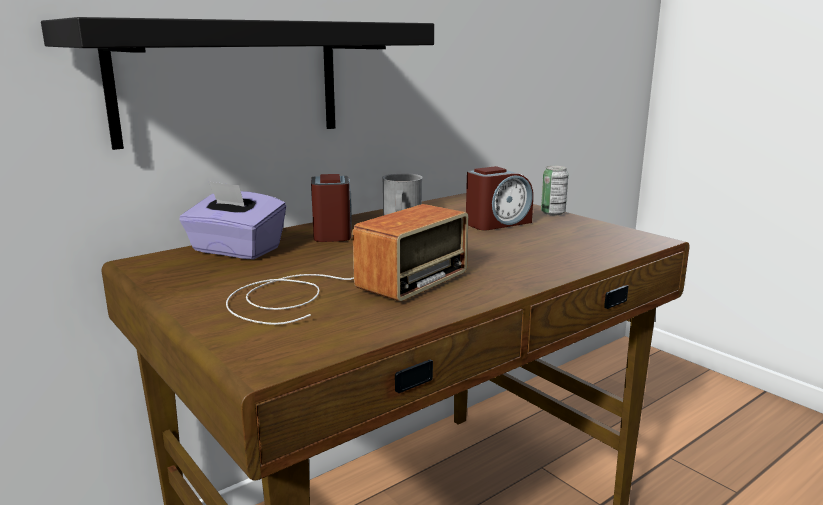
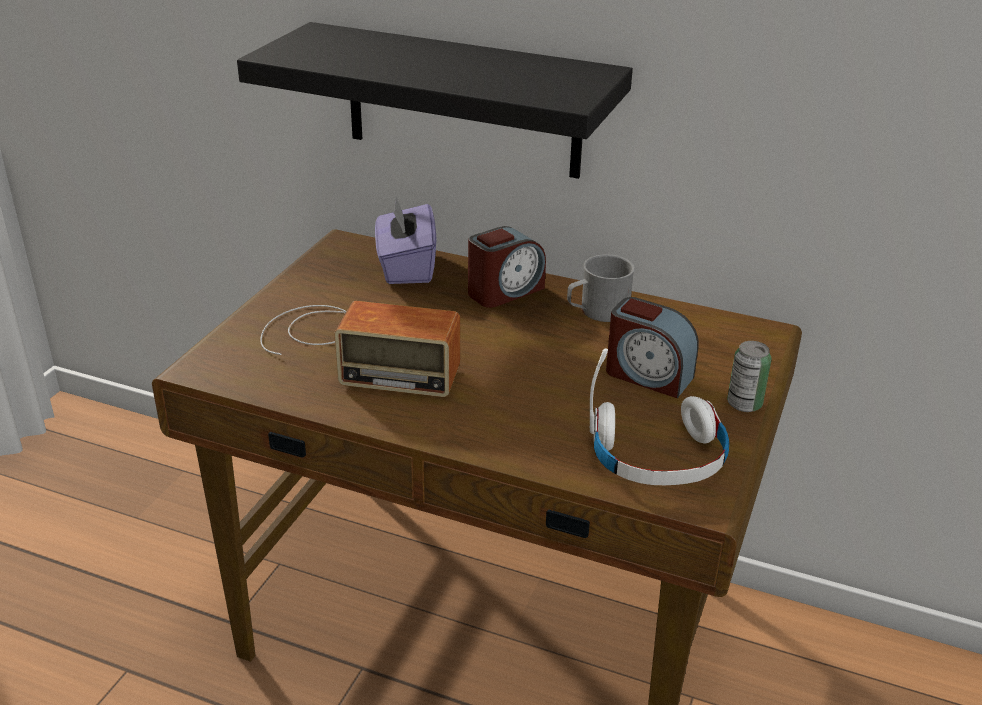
camera: 60 degrees right, 15 degrees up
(595, 238) = (658, 457): none -> white headphones

